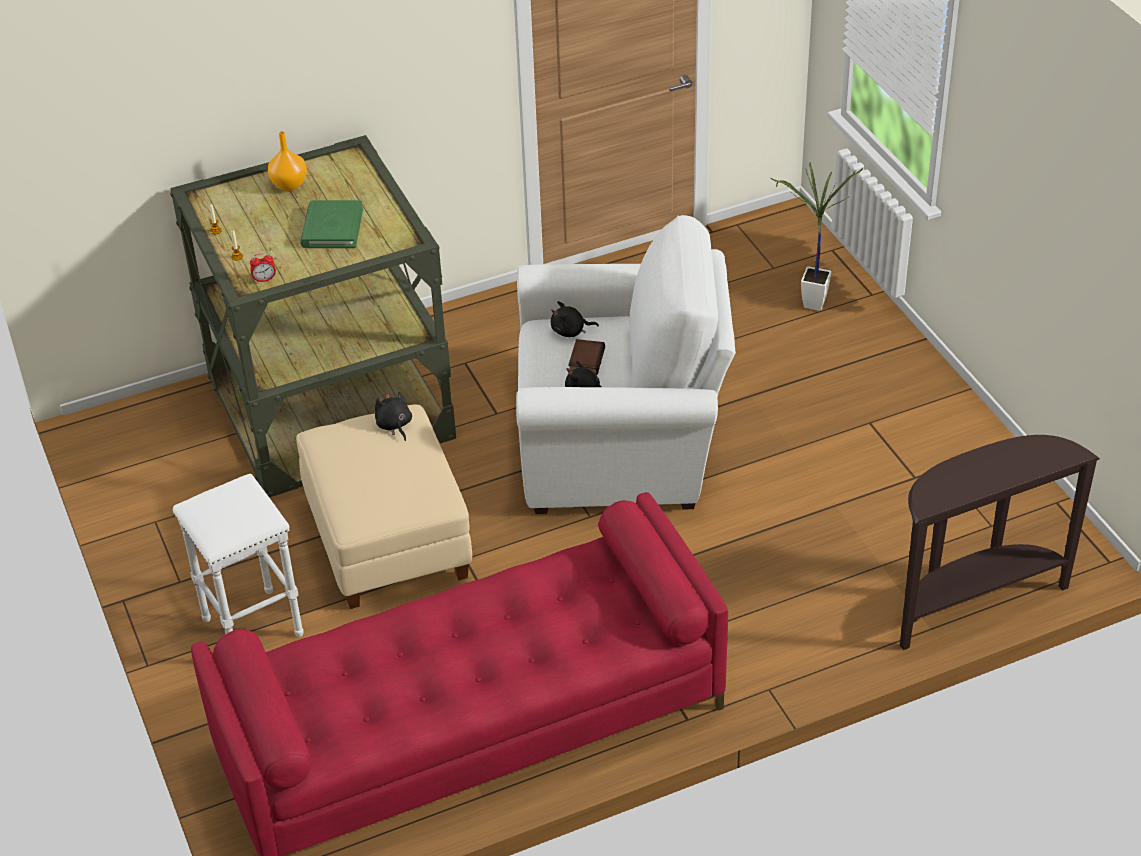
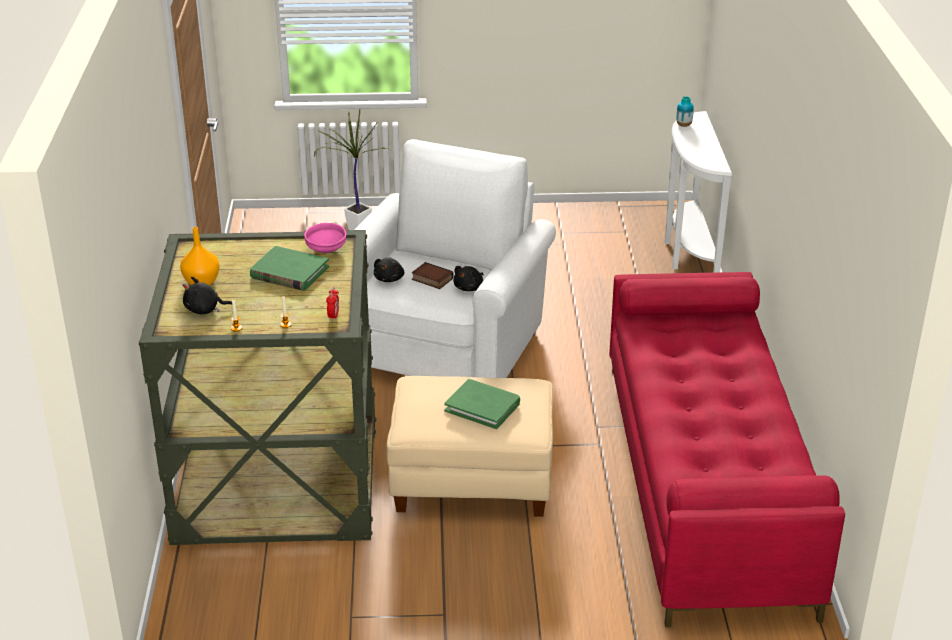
camera: 70 degrees left, 10 degrees down
(250, 626) = (528, 579): white stool -> none
(376, 473) = (482, 407): none -> green book
(387, 235) = (326, 250): none -> pink bowl
(394, 425) = (426, 388): black plush toy -> black plush toy (205, 310)
(972, 601) = (688, 255): brown console table -> white console table
(1029, 445) = (683, 125): none -> vase

